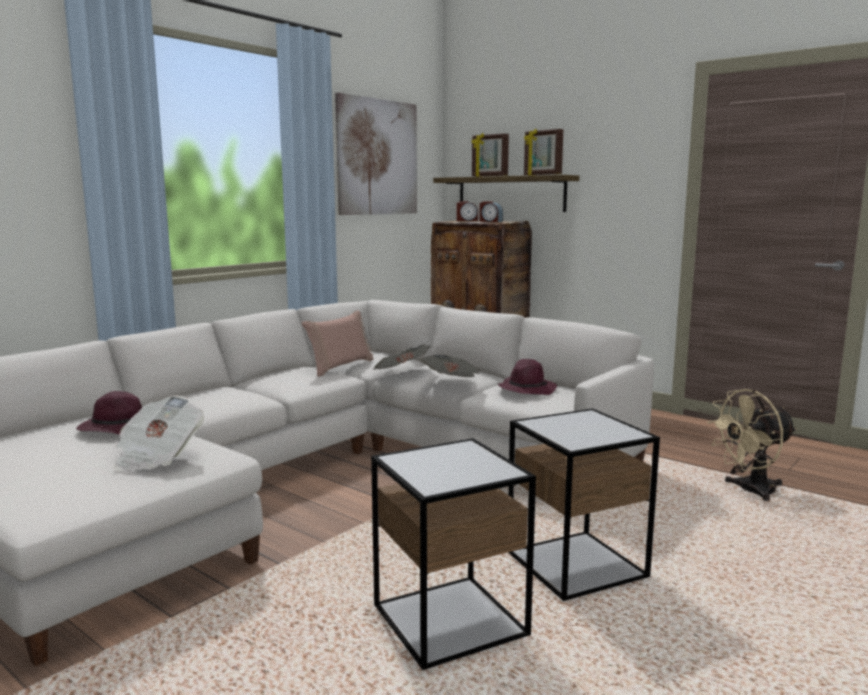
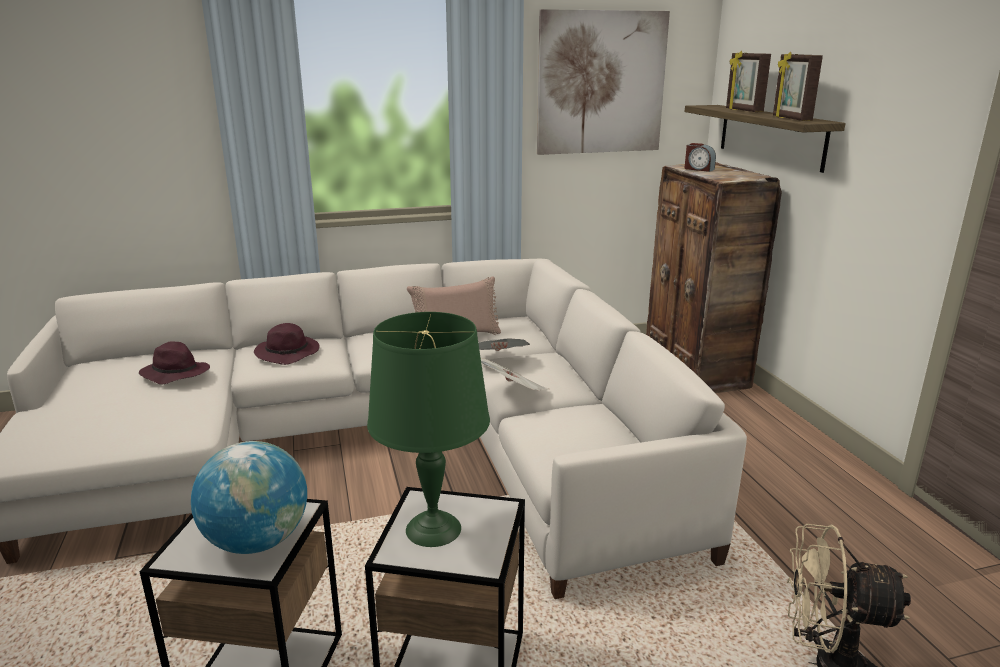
camera: 35 degrees right, 10 degrees up
(157, 457) = (148, 417): newspaper -> none
(473, 464) = (257, 541): none -> globe
(490, 221) = (720, 175): alarm clock -> none
(526, 389) = (574, 427): purple hat -> purple hat (288, 353)
(572, 430) = (434, 529): none -> green table lamp

